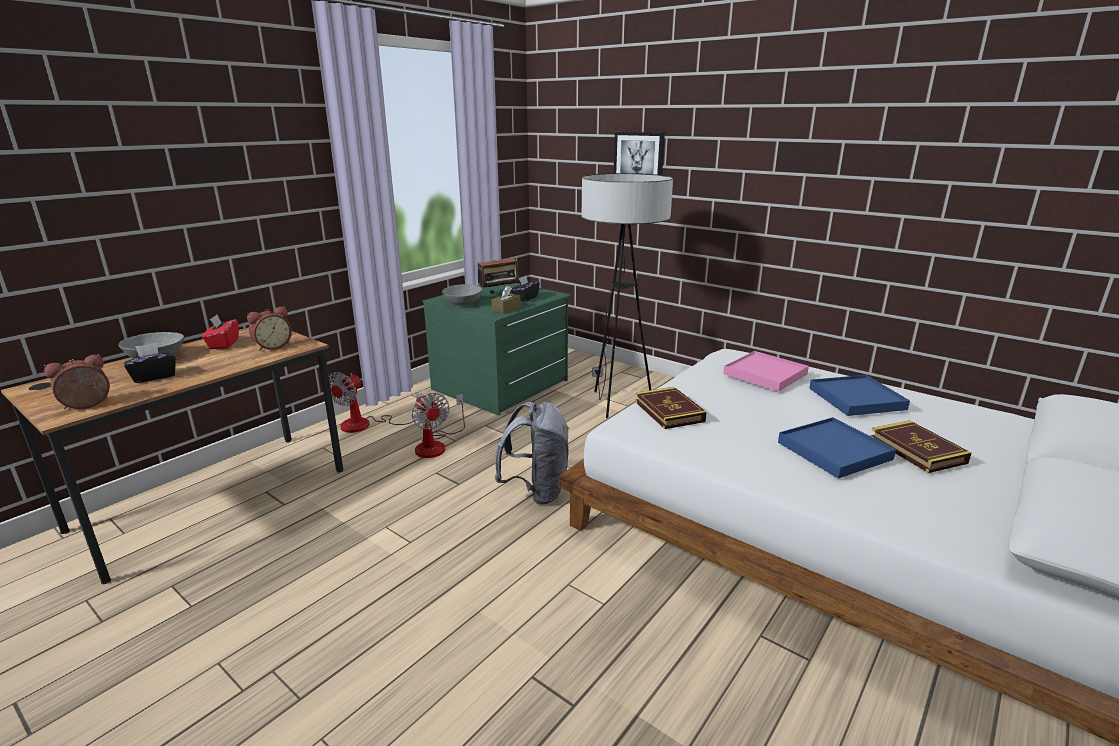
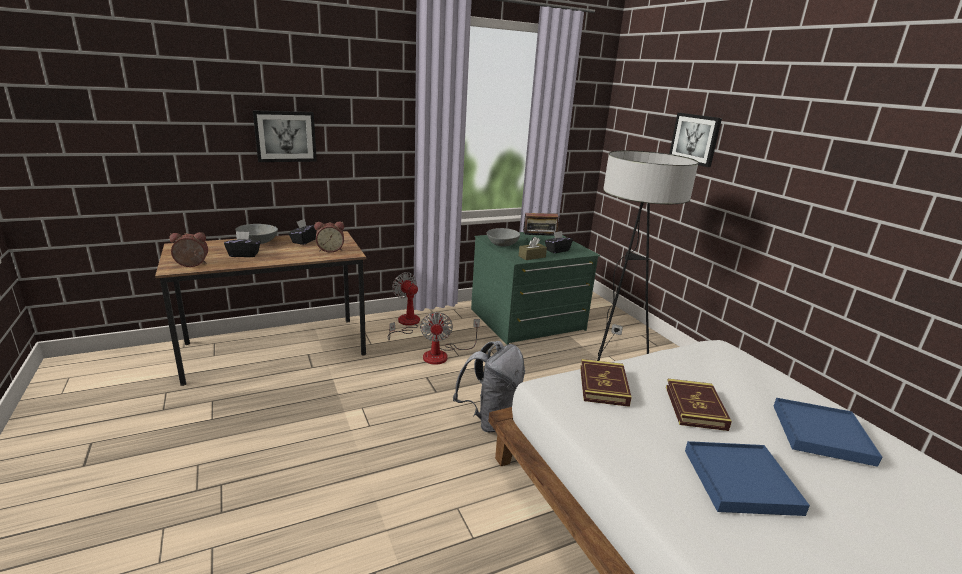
camera: 25 degrees right, 0 degrees up
(163, 205) = (285, 136): none -> picture
(223, 344) = (304, 241): red tissue box -> black tissue box
(366, 424) = (406, 324): fan -> fan turned 90 degrees clockwise
(765, 374) = (735, 377): pink tray -> none
(917, 450) = (847, 516): book -> book (695, 407)

